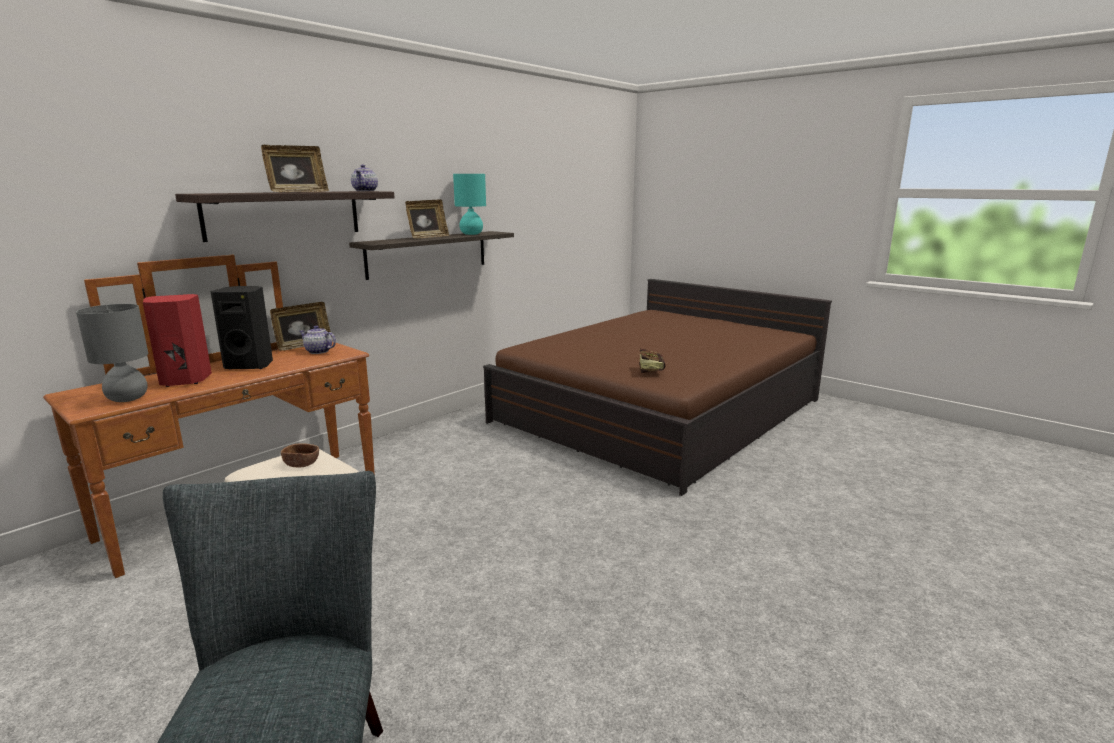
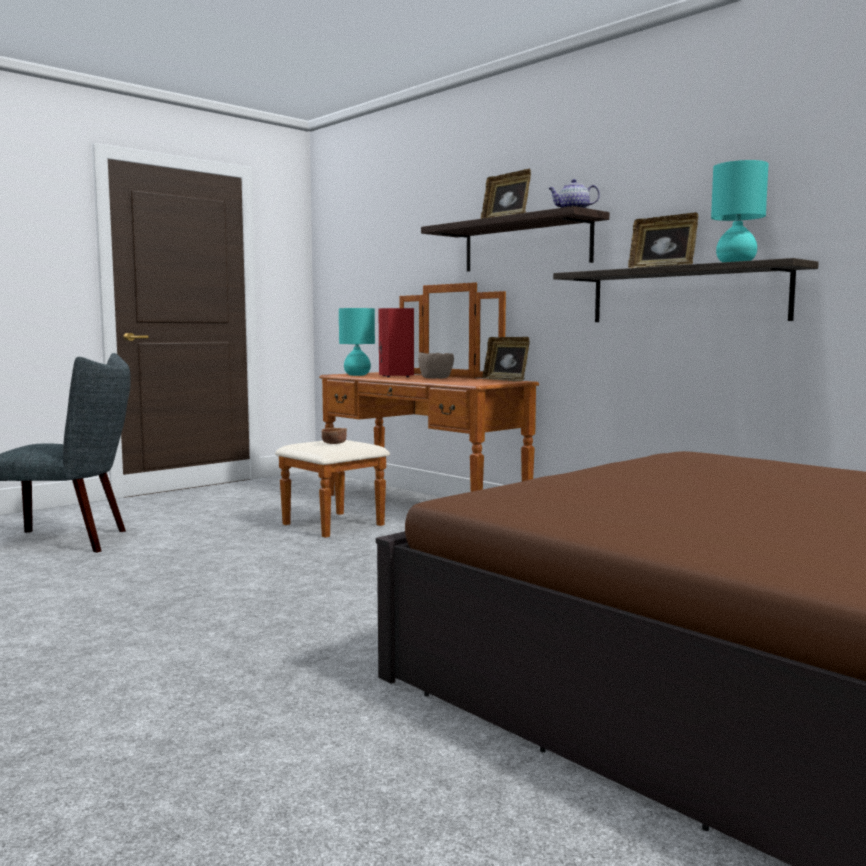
camera: 95 degrees right, 10 degrees down
(128, 398) = (357, 375): grey table lamp -> turquoise table lamp
(250, 365) = (436, 378): black speaker -> brown bowl
(318, 351) = (482, 381): teapot -> none
(650, 370) = (567, 491): book -> none

